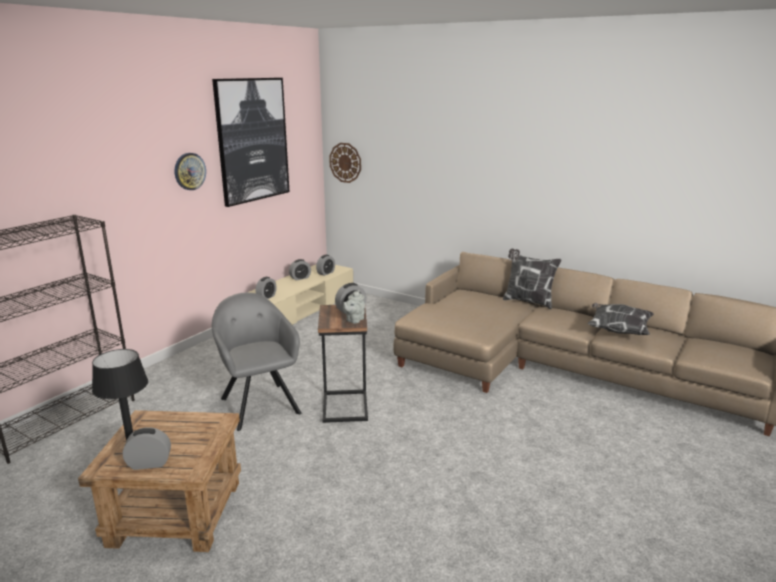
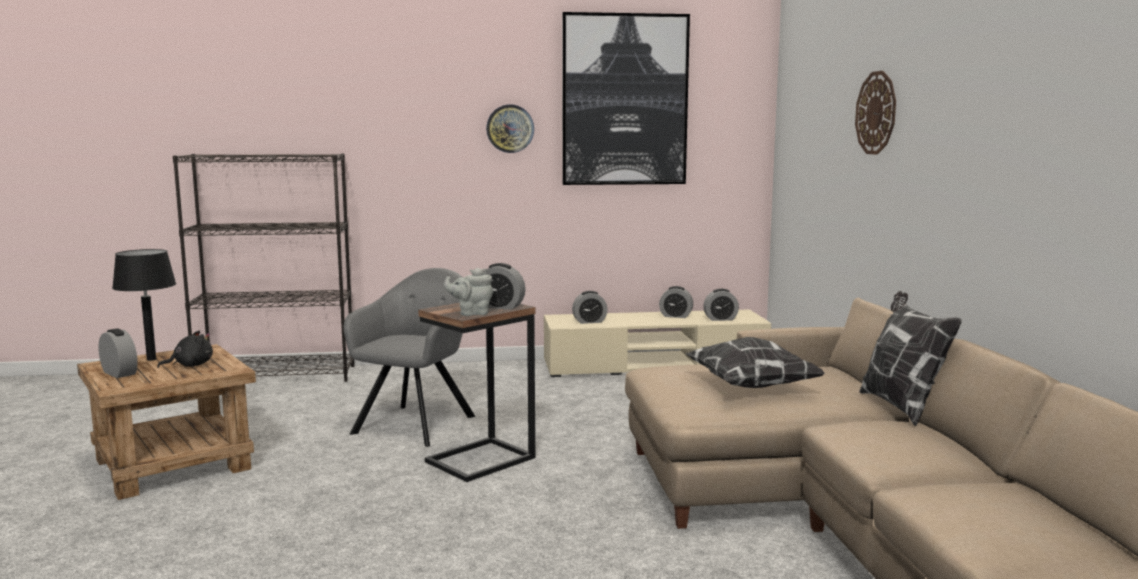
camera: 50 degrees right, 10 degrees down
(181, 432) = (190, 365): none -> black plush toy
(345, 162) = (789, 148): wall clock -> wall clock (876, 113)
(617, 331) = (961, 490): pillow -> pillow (752, 386)

